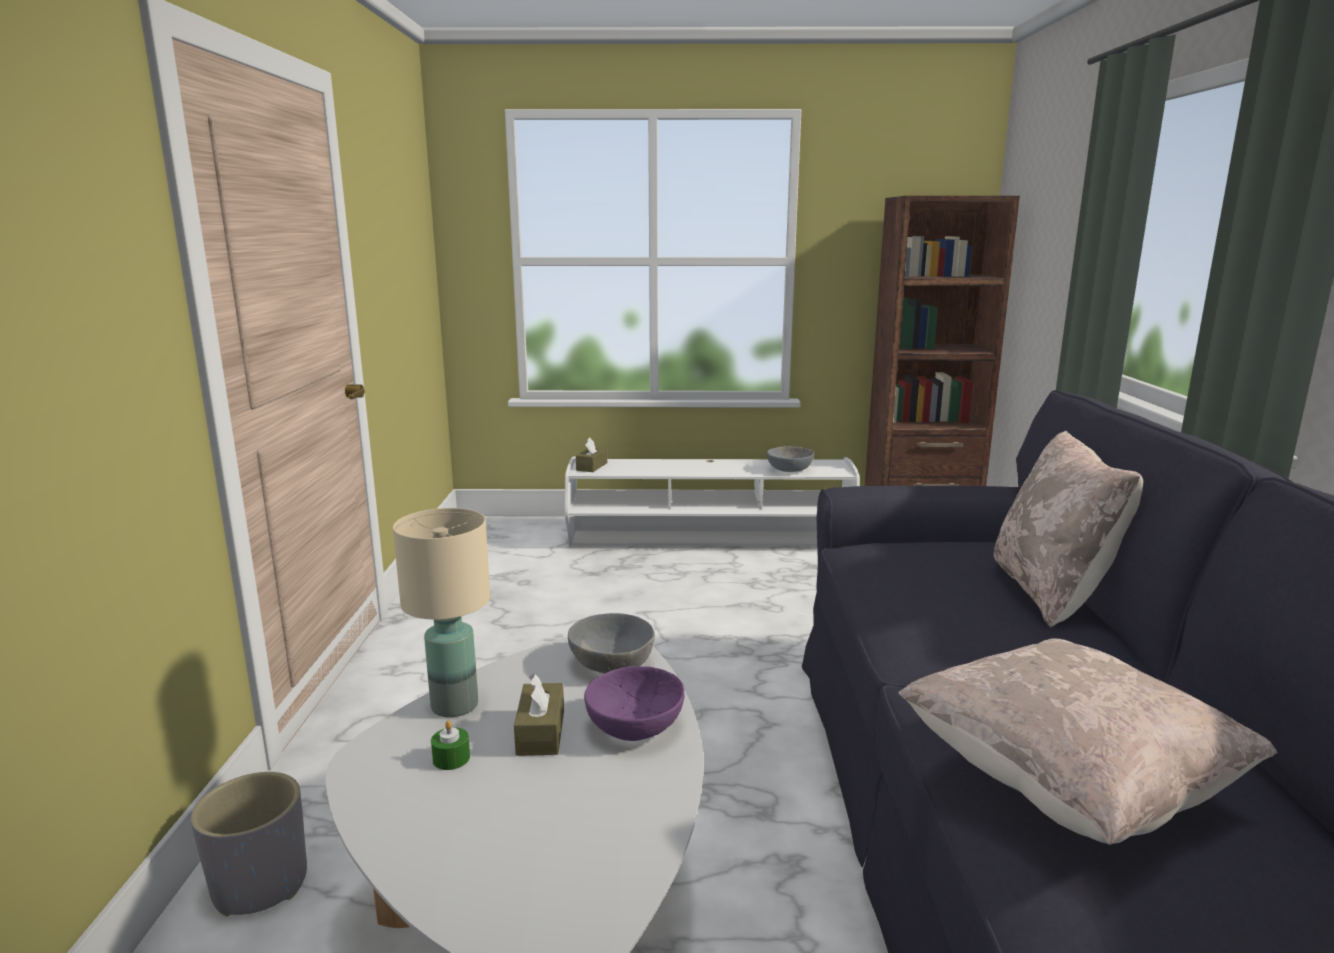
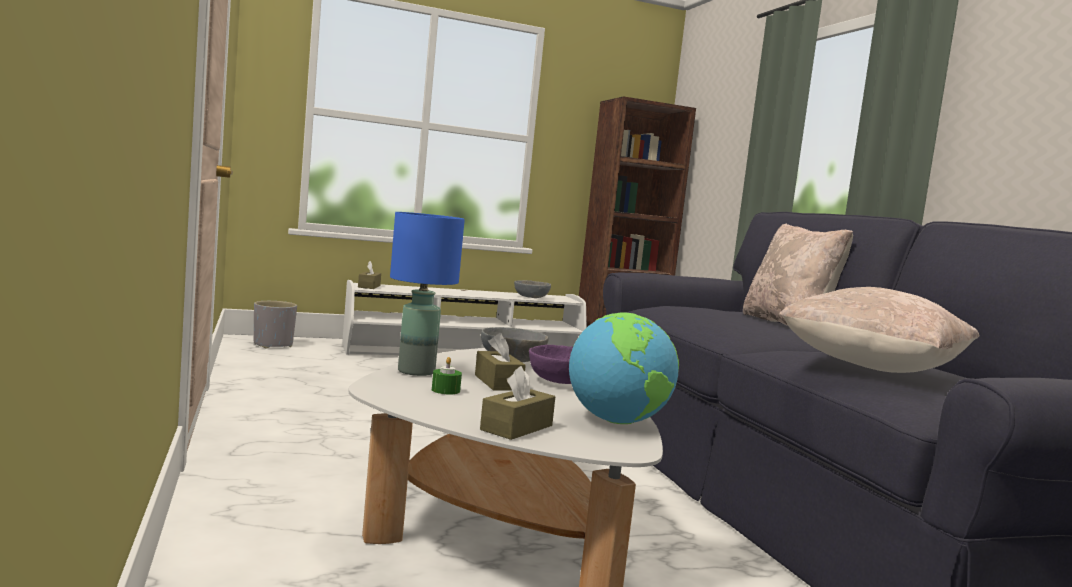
camera: 20 degrees left, 10 degrees down
(261, 884) = (238, 529): grey planter -> grey planter (273, 345)
(456, 705) = (417, 371): beige table lamp -> blue table lamp
(461, 872) = (516, 428): none -> brown tissue box
(625, 852) = (617, 421): none -> globe

